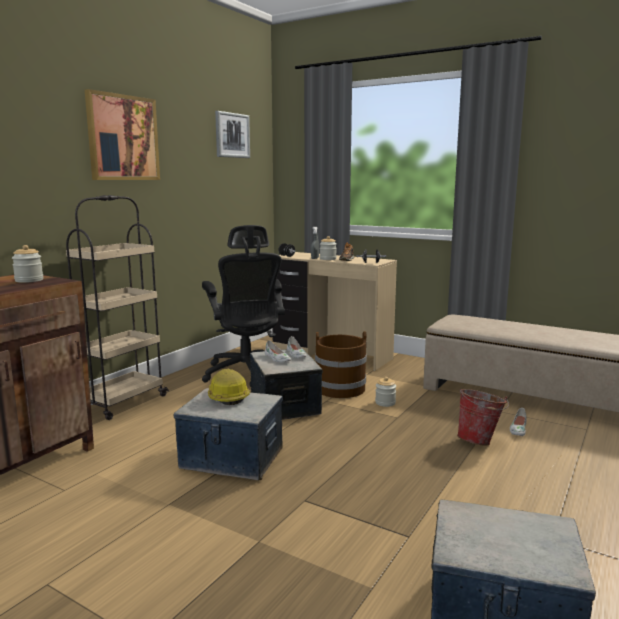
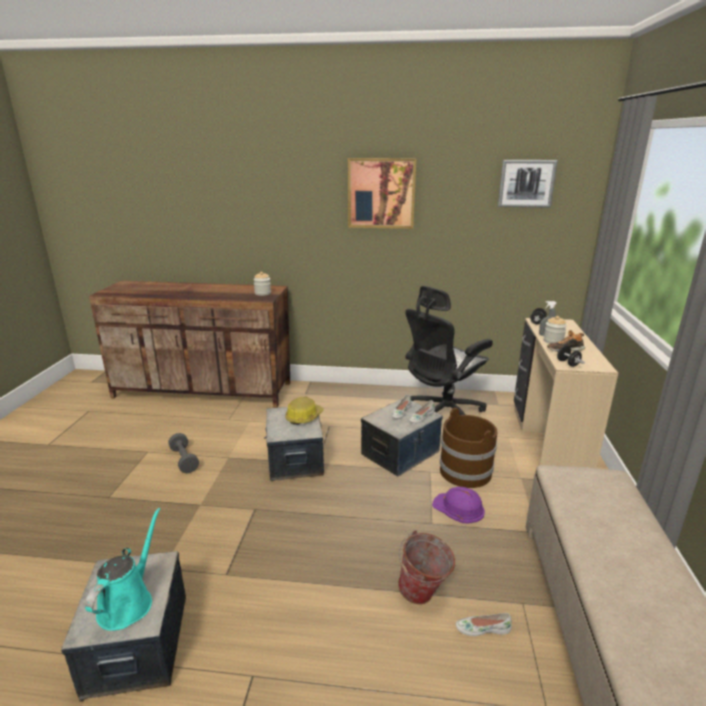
camera: 65 degrees right, 10 degrees up
(124, 404) = (343, 391): beige cart -> none
(128, 544) = (184, 460): none -> grey dumbbell
(385, 403) = (459, 508): jar -> purple hard hat
(523, 535) = (128, 602): none -> turquoise watering can

